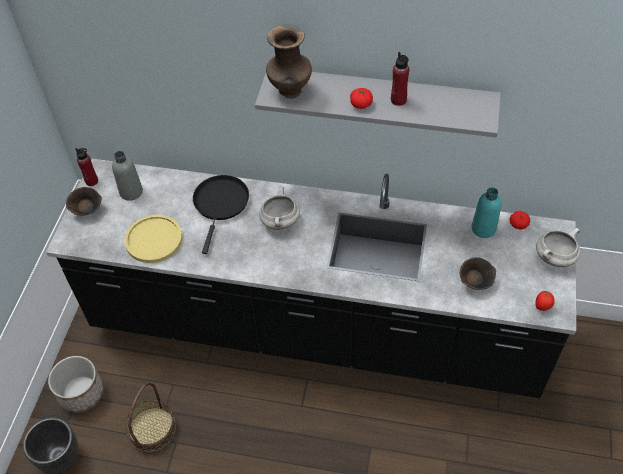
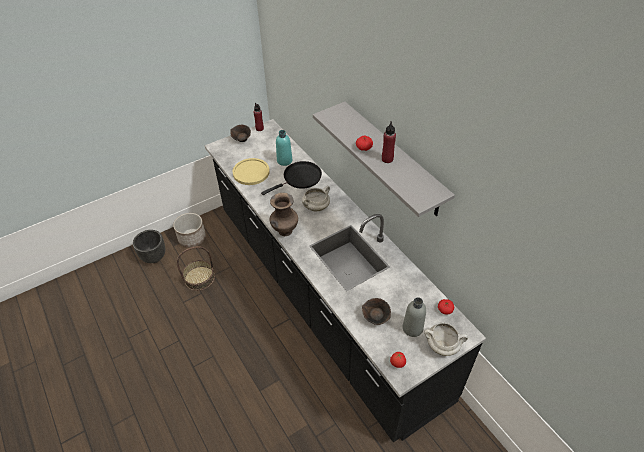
camera: 45 degrees right, 5 degrees down
(131, 192) = (269, 144): grey bottle -> grey bottle (412, 328)
(290, 92) = (338, 119): brown vase -> brown vase (284, 231)
(483, 228) = (420, 295): turquoise bottle -> turquoise bottle (284, 161)

